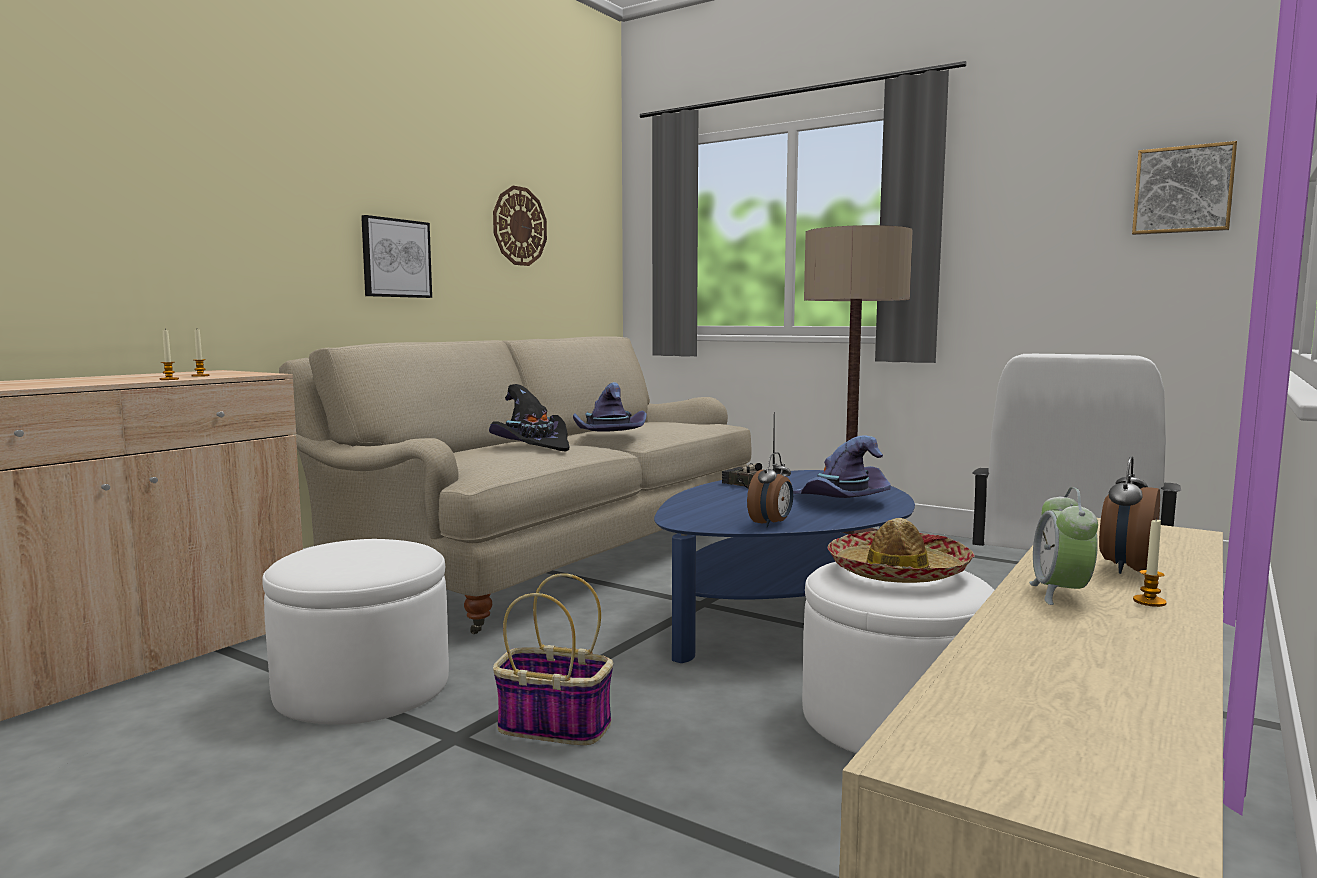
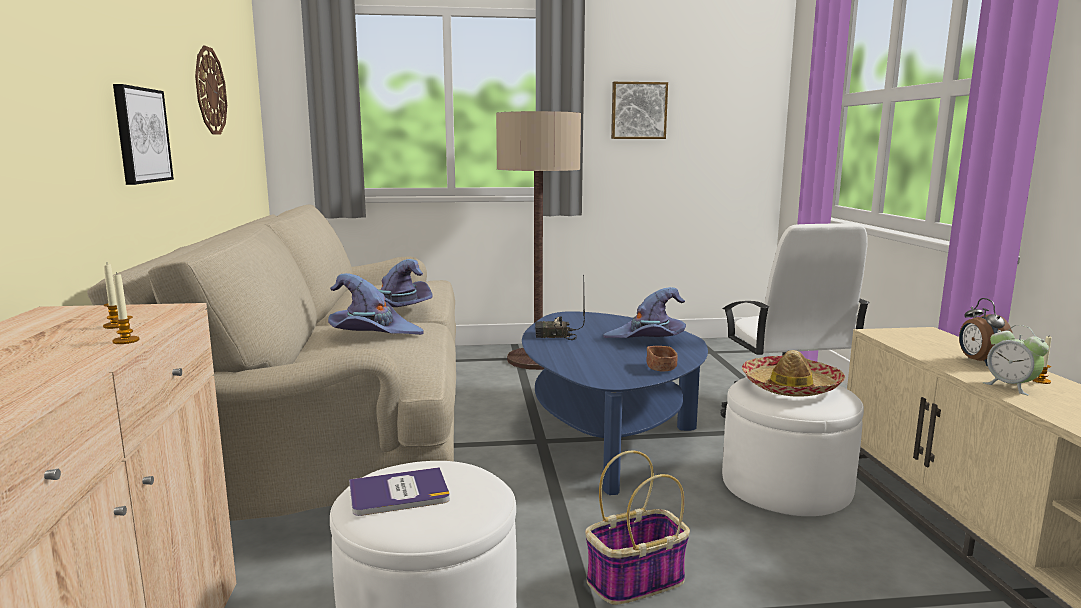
camera: 40 degrees left, 5 degrees up
(339, 550) = (399, 493): none -> book
(532, 446) = (372, 333): black hat -> purple hat
(771, 524) = (661, 368): alarm clock -> brown bowl
(1183, 190) = (729, 96): picture -> picture (638, 110)

